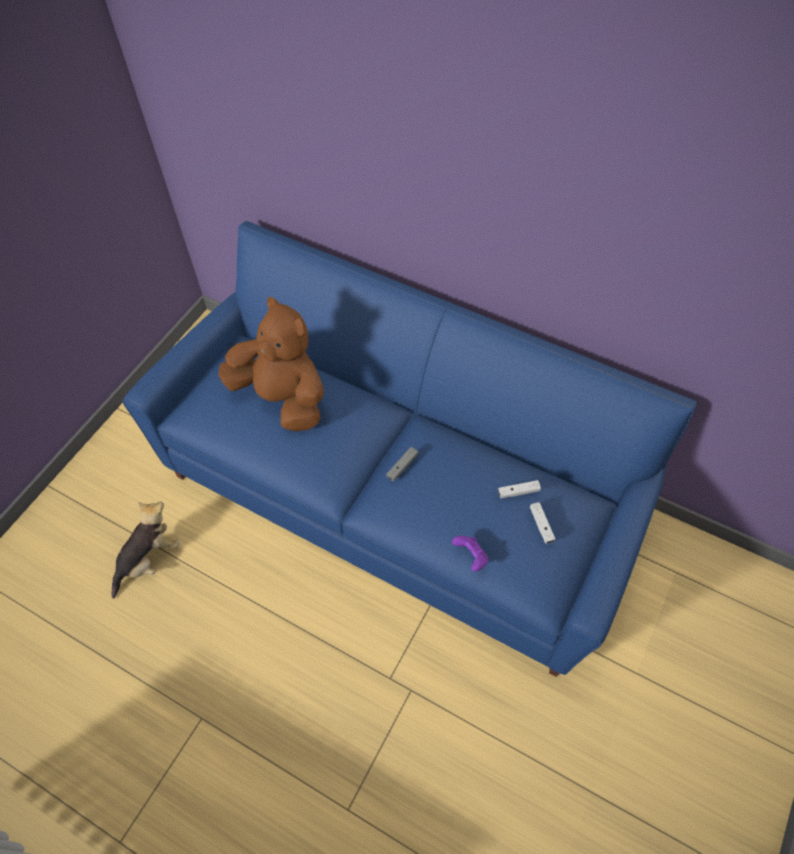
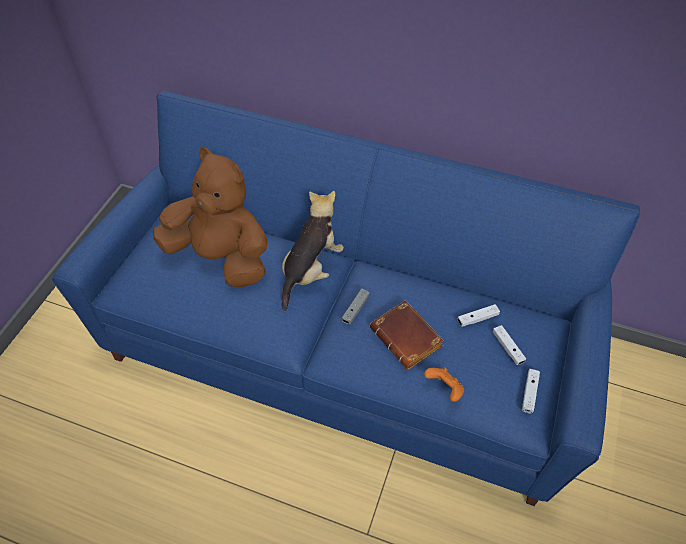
camera: 10 degrees left, 5 degrees down
(149, 559) = (94, 447): plush toy -> plush toy (311, 270)
(447, 503) = (408, 338): none -> brown book
(471, 557) = (444, 389): purple game controller -> orange game controller
(552, 572) = (529, 393): none -> white game controller

